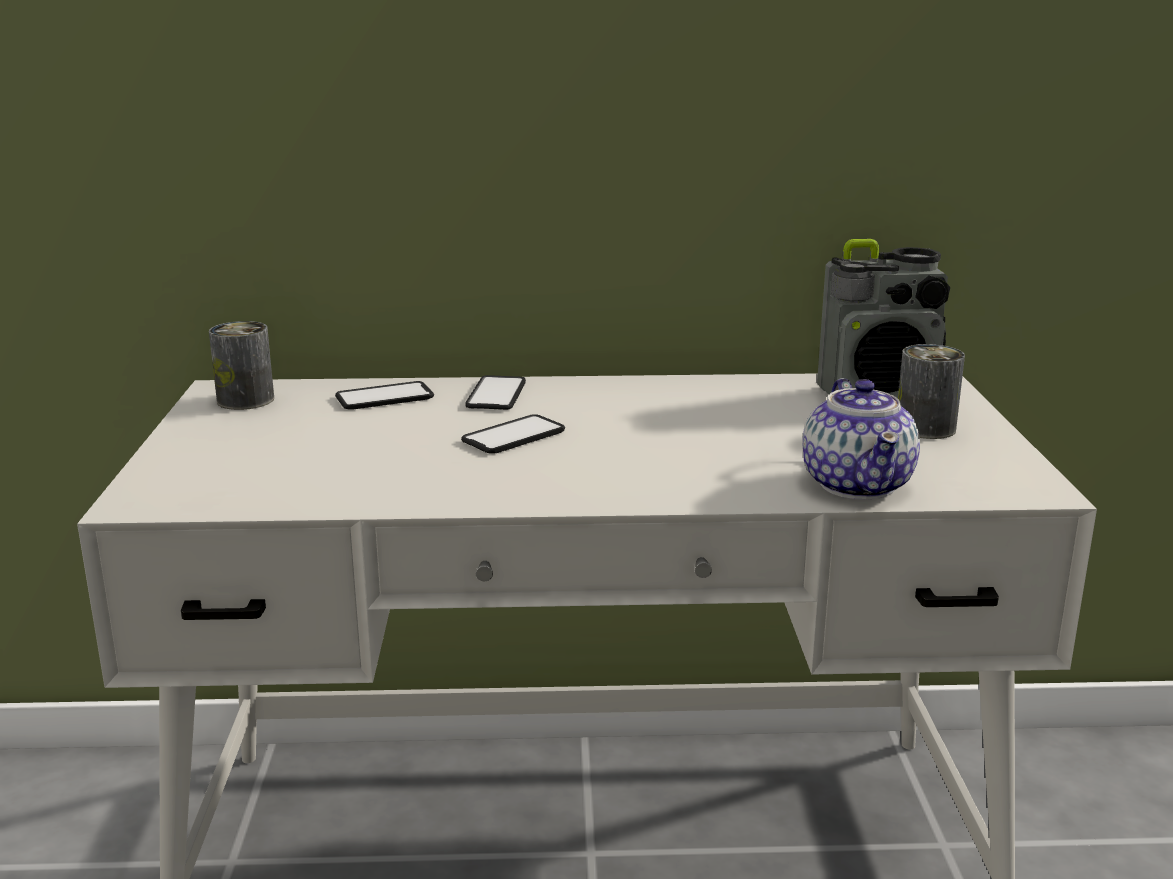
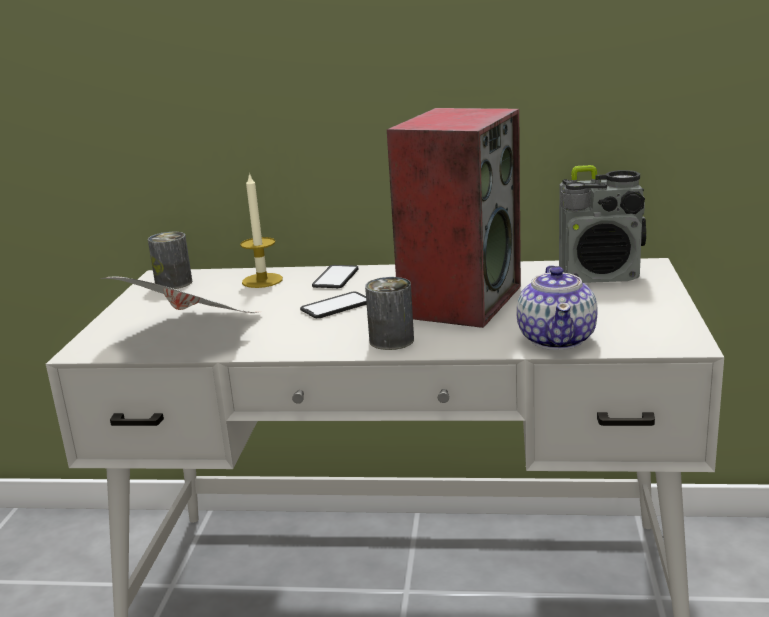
camera: 10 degrees right, 0 degrees up
(304, 476) = (192, 334): none -> newspaper
(384, 397) = (262, 280): phone -> candle
(694, 428) = (460, 300): none -> speaker
(925, 428) = (624, 299): can -> can (391, 340)

